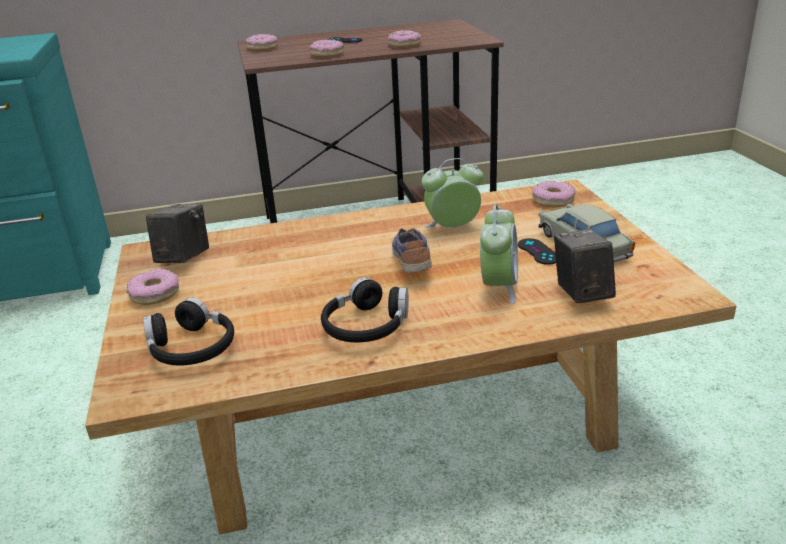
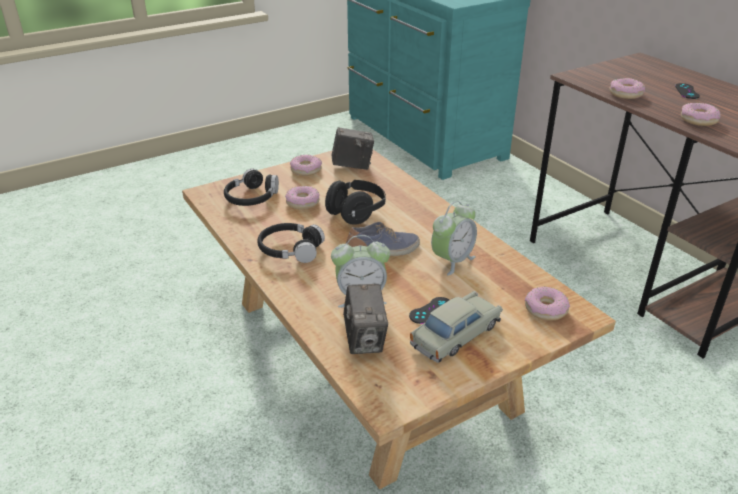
camera: 70 degrees right, 5 degrees up
(262, 48) = (621, 66): donut -> donut (302, 202)
(310, 269) = (356, 213): none -> black headphones
(452, 228) = (452, 261): alarm clock -> alarm clock turned 75 degrees clockwise
(581, 294) = (365, 340): camera -> camera turned 105 degrees clockwise

